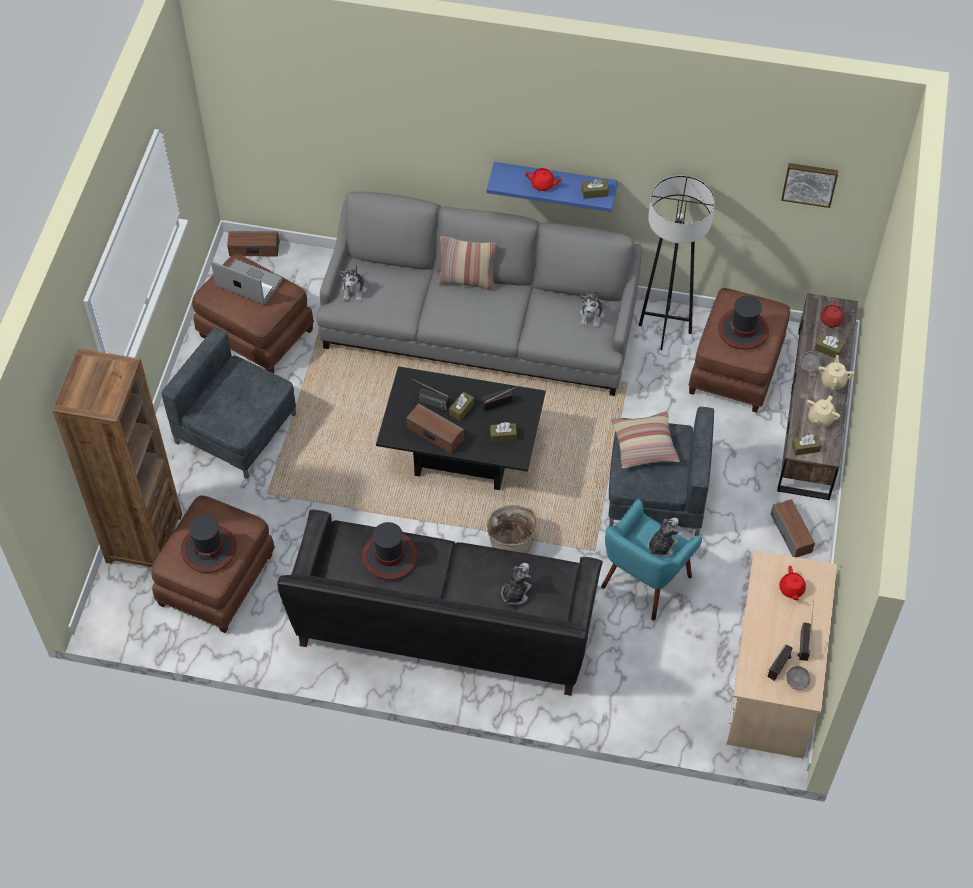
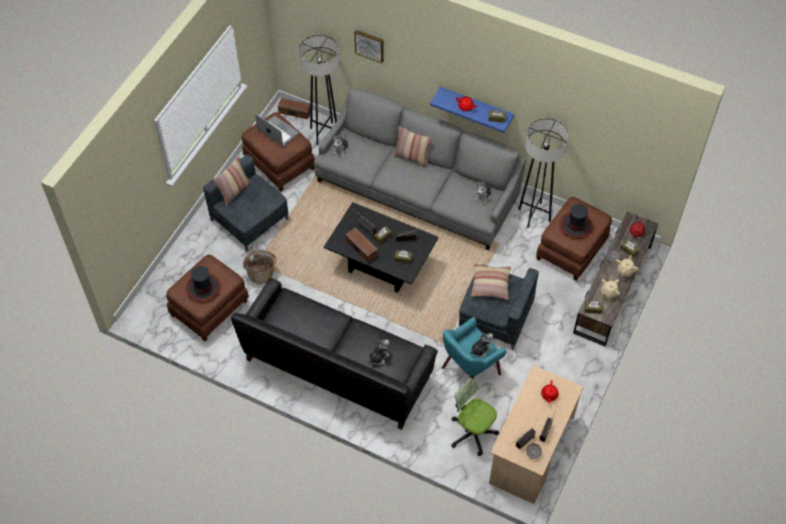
camera: 15 degrees right, 0 degrees up
(144, 538) = (174, 273): brown bookcase -> none
(208, 390) = (234, 191): none -> pillow
(311, 272) = (324, 133): none -> grey floor lamp
(389, 556) = (309, 317): hat -> none
(511, 543) = (395, 327): basket -> basket (261, 273)
(678, 674) = (472, 433): none -> office chair
(791, 533) = (573, 362): speaker -> none
(809, 183) = (632, 140): picture -> picture (369, 45)

